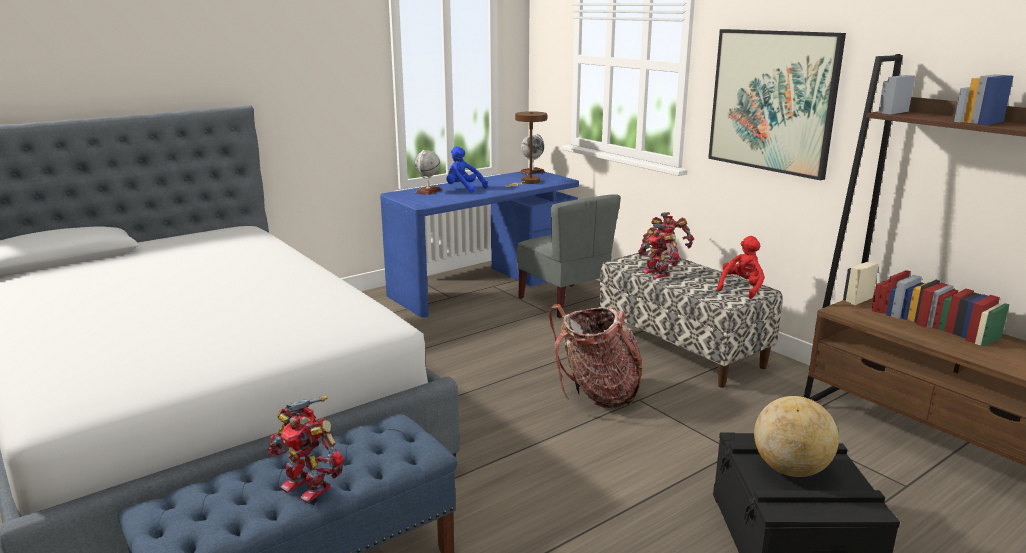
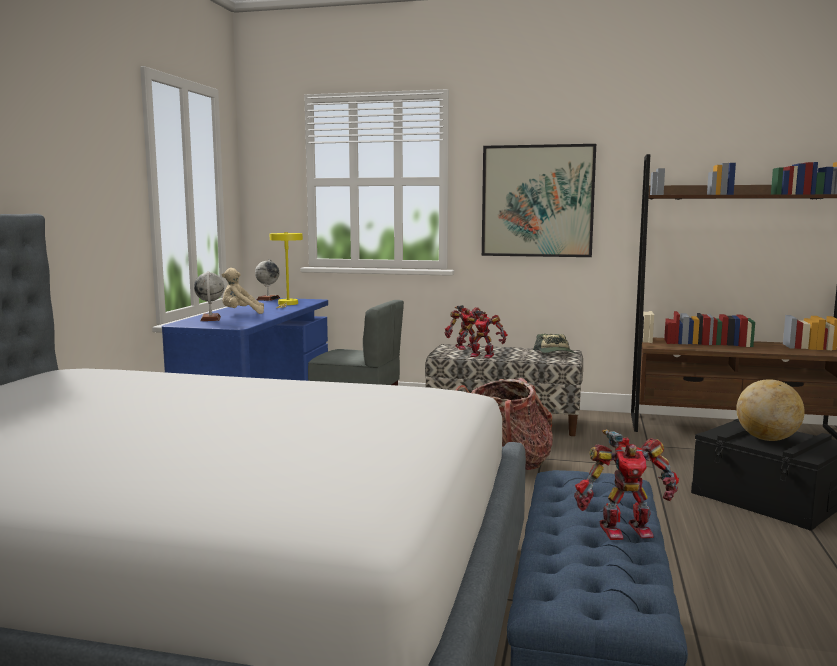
camera: 40 degrees left, 10 degrees down
(463, 189) = (241, 313): blue plush toy -> beige plush toy
(528, 182) = (287, 304): brown table lamp -> yellow table lamp
(741, 288) = (555, 353): red plush toy -> cap

